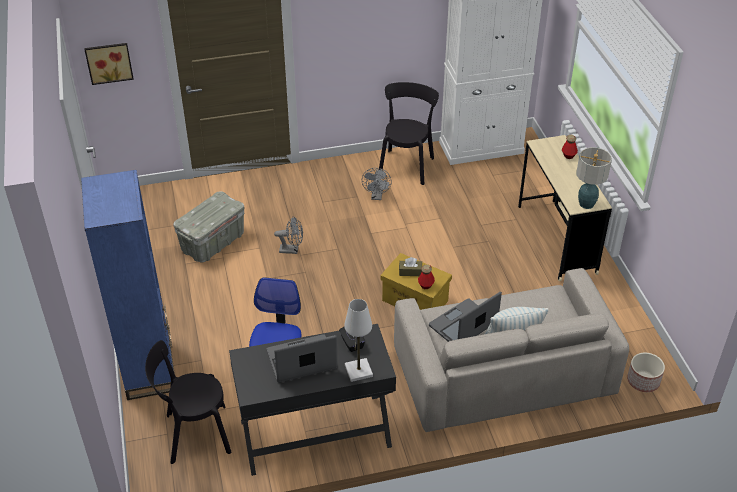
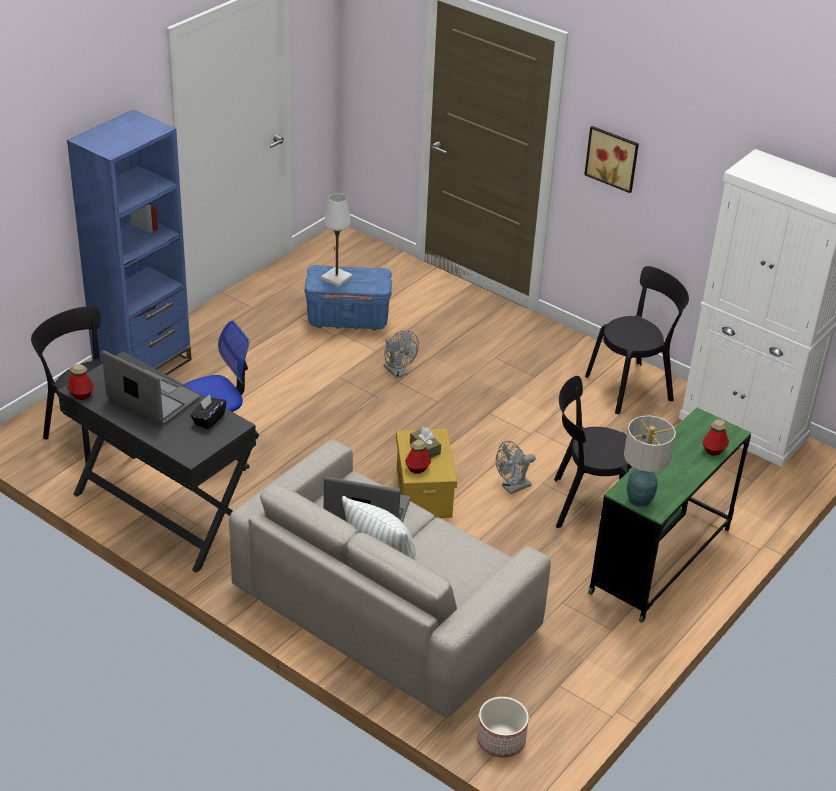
camera: 50 degrees right, 5 degrees down
(109, 62) = (370, 70): picture -> picture (613, 158)
(213, 242) = (348, 319): grey storage box -> blue storage box
(259, 396) = (81, 395): none -> bottle
(358, 371) = (174, 441): white table lamp -> white table lamp (336, 278)
(377, 196) = (552, 390): grey fan -> grey fan (513, 488)
(486, 241) = (585, 504): none -> black chair
(556, 239) = (660, 561): beige desk -> green desk

